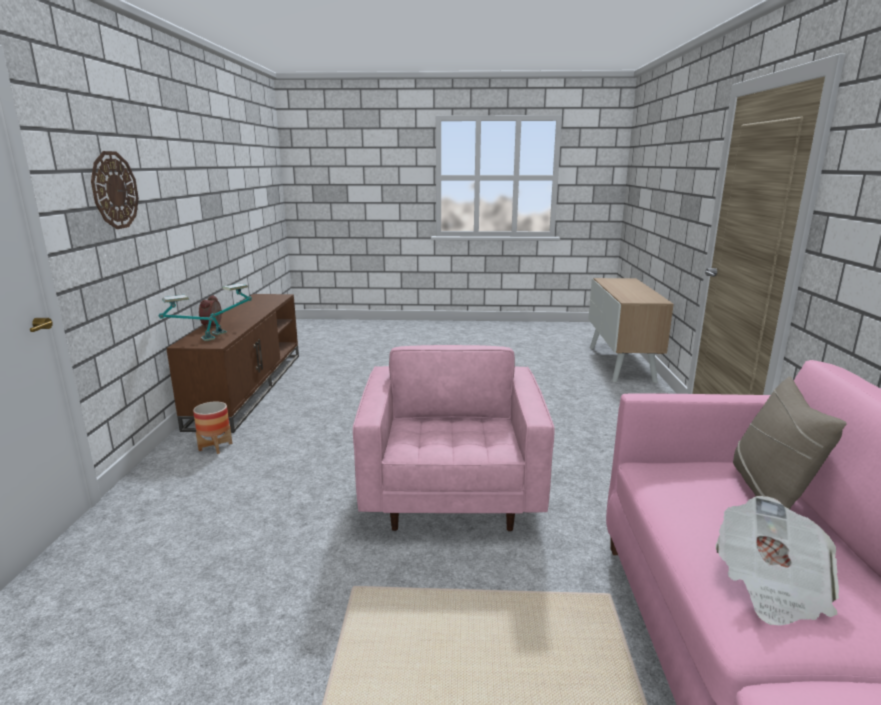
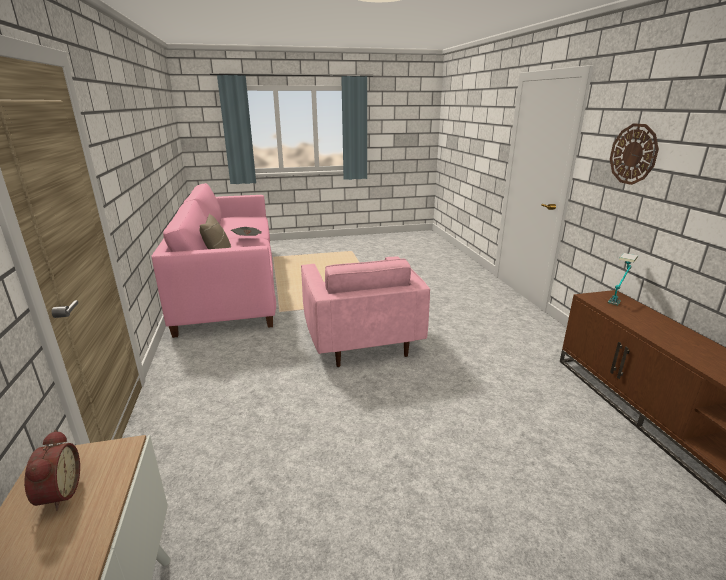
camera: 165 degrees right, 5 degrees up
(213, 325) = (665, 322): alarm clock -> alarm clock (57, 494)
(215, 447) = (548, 348): planter -> none
(234, 329) = (627, 318): table lamp -> none

